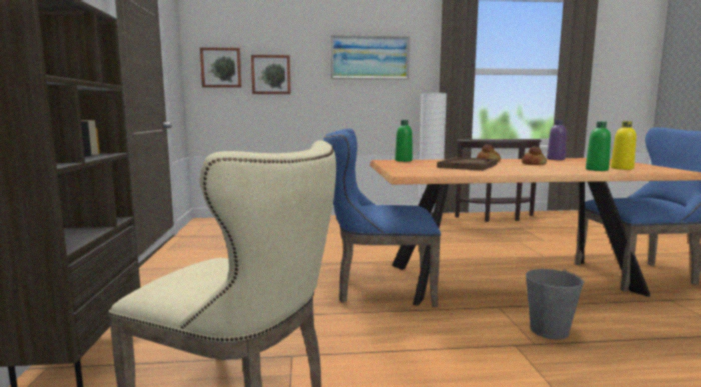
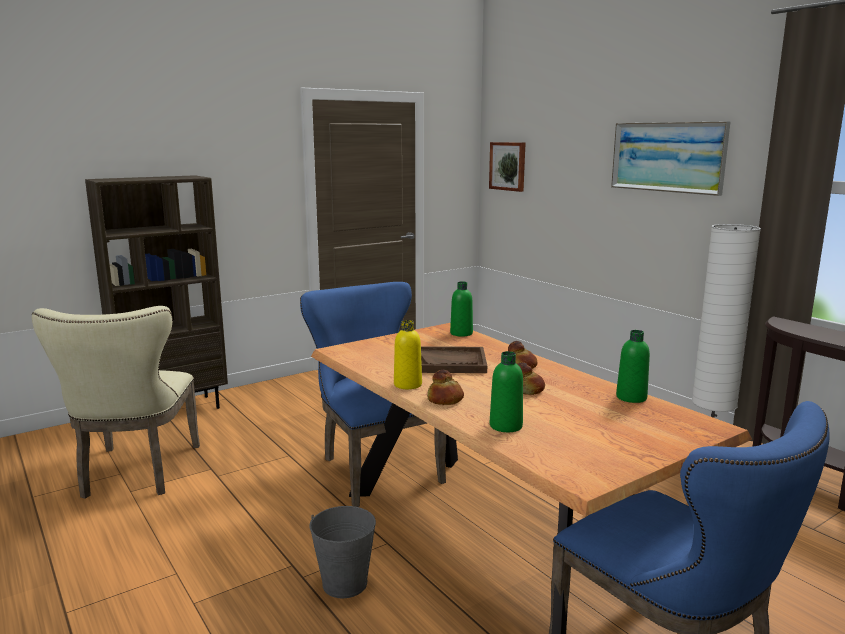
camera: 60 degrees right, 5 degrees up
(271, 74) = (551, 177): picture -> none
(545, 171) = (445, 399): none -> bread
(555, 159) = (631, 397): purple bottle -> green bottle
(622, 168) = (552, 441): yellow bottle -> yellow bottle (407, 384)

